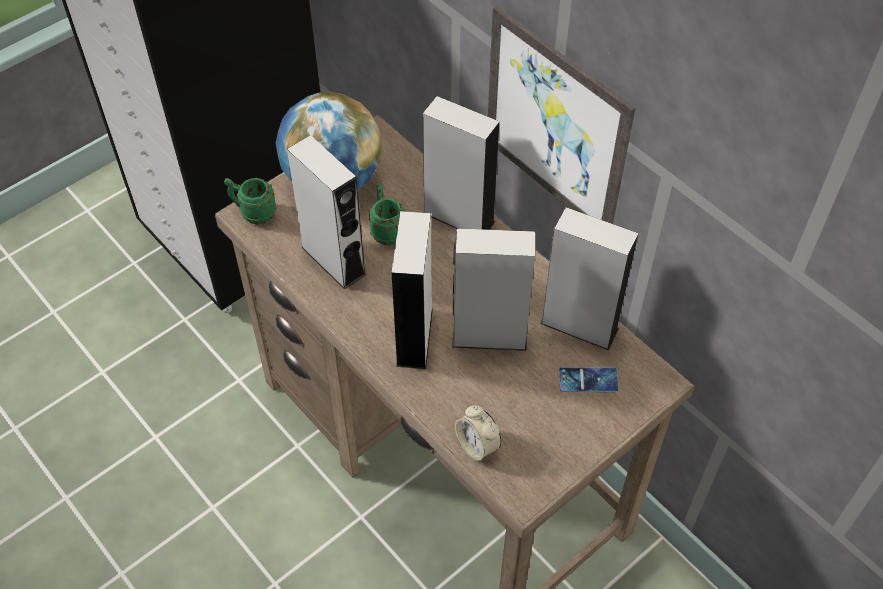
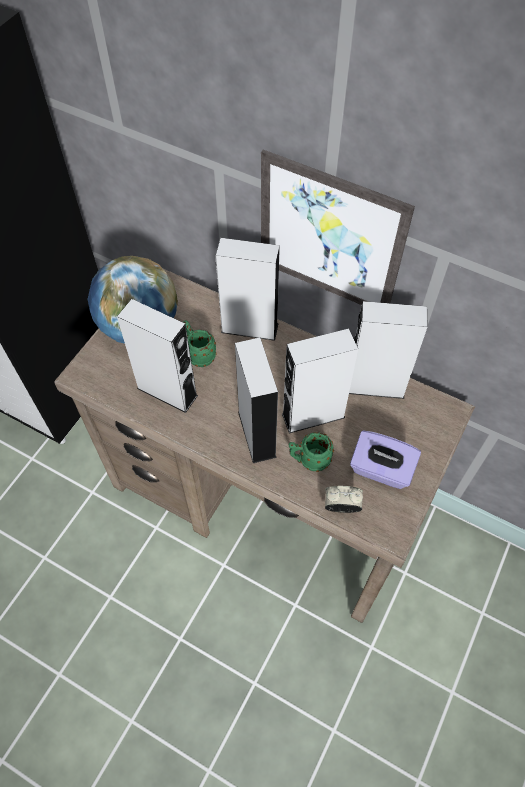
camera: 20 degrees left, 5 degrees up
(253, 213) = (86, 372): green mug -> green mug (309, 460)
(477, 445) = (341, 506): alarm clock -> alarm clock turned 150 degrees clockwise
(542, 420) = (381, 469): none -> purple tissue box
(588, 380) = (400, 426): phone -> none

